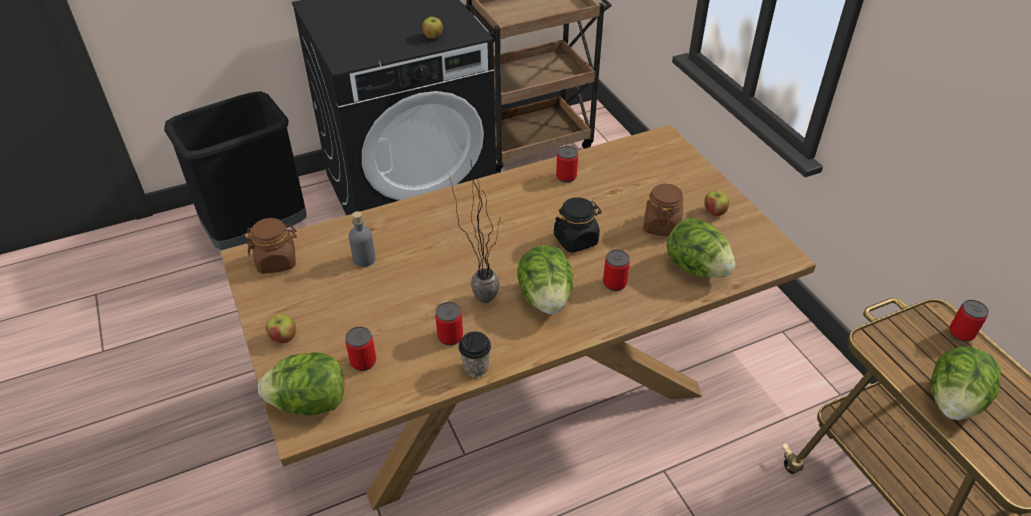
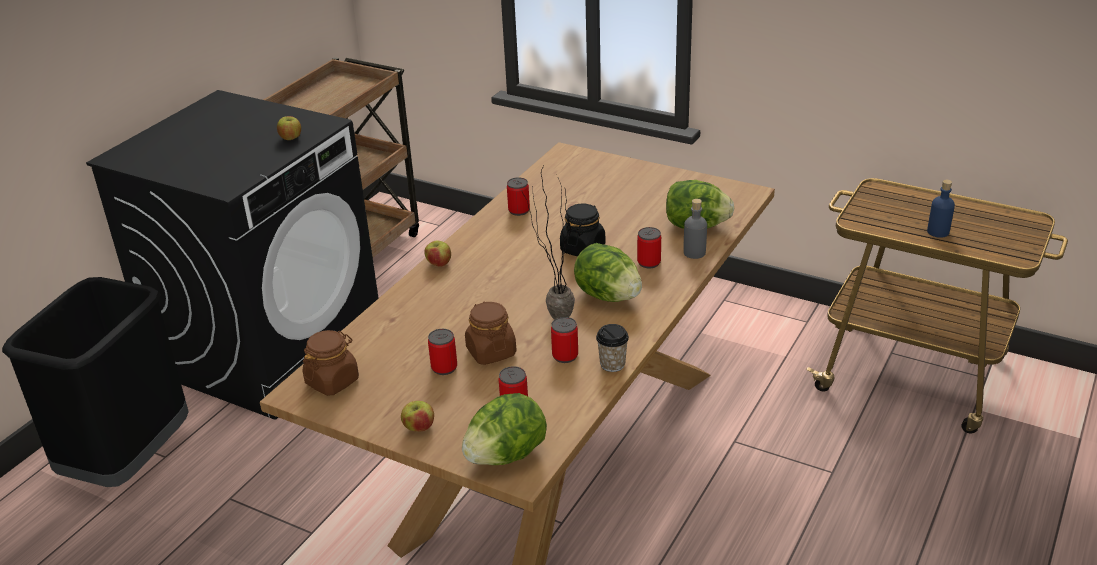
camera: 35 degrees left, 10 degrees down
(364, 259) = (417, 342): grey bottle -> grey bottle (694, 253)
(661, 225) = (637, 211): brown jar -> brown jar (491, 352)
(714, 212) = (665, 186): apple -> apple (439, 264)
(953, 401) = (938, 232): lettuce -> blue bottle
(961, 333) = (902, 192): can -> can (444, 367)

